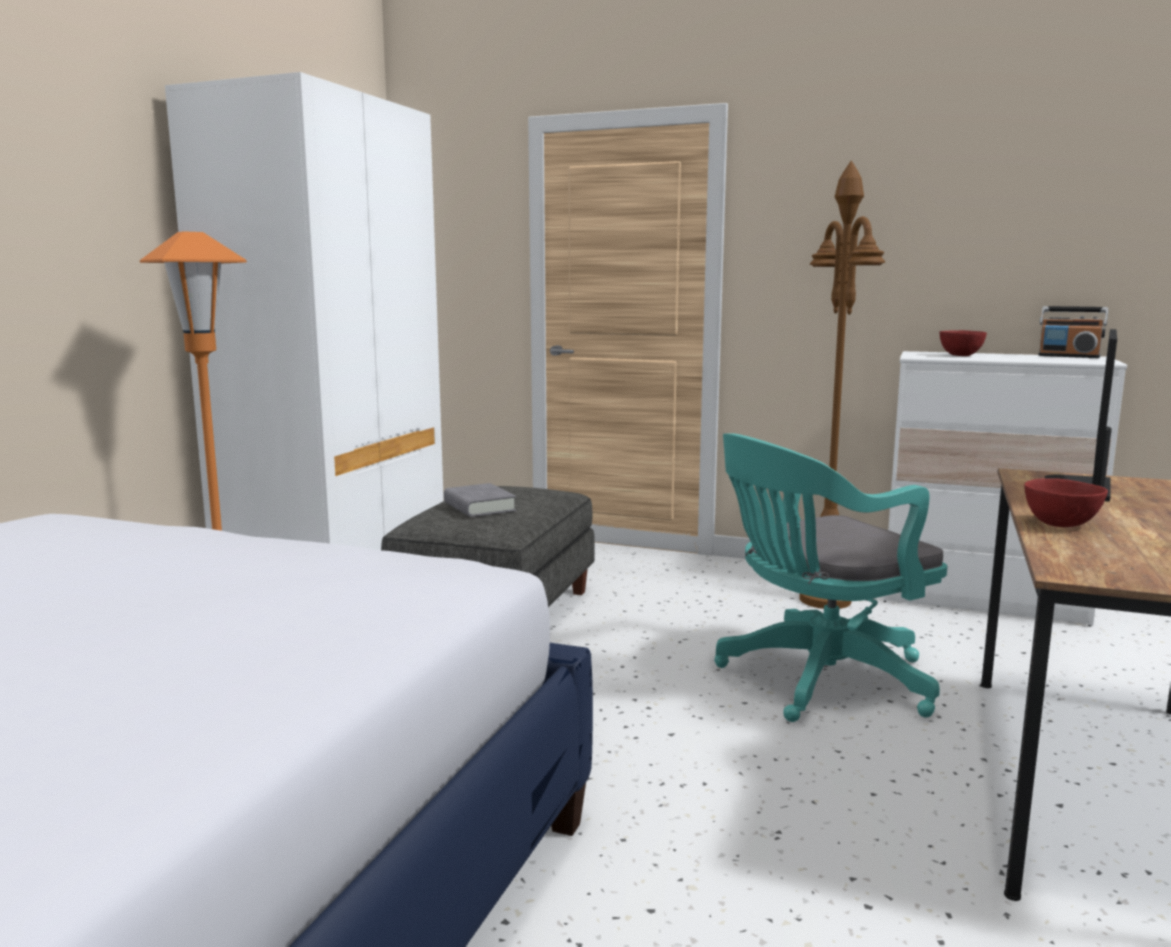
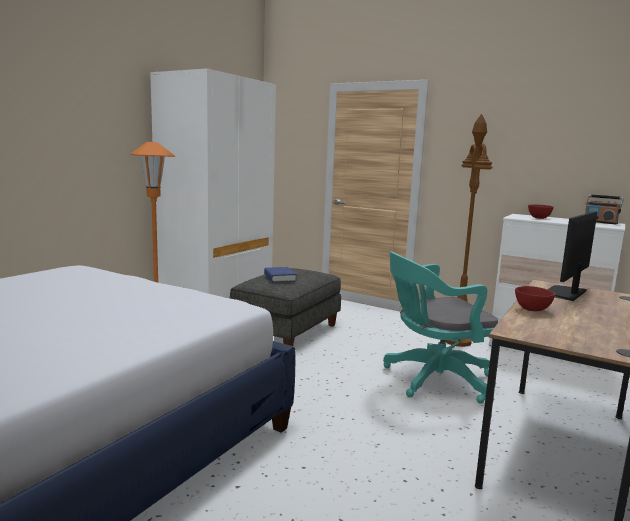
camera: 10 degrees right, 0 degrees up
(479, 507) = (279, 278): grey book -> blue book

